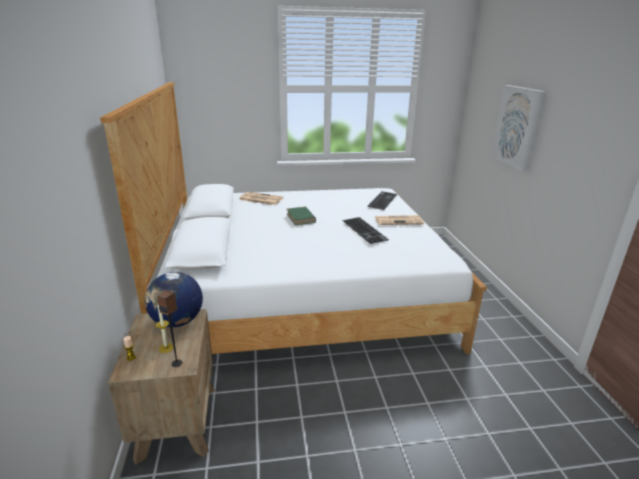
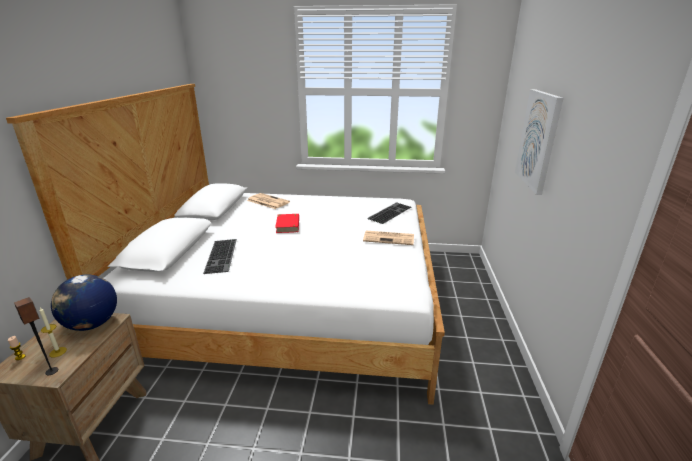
camera: 15 degrees right, 0 degrees up
(301, 218) = (288, 225): green book -> red book
(365, 230) = (341, 246): keyboard -> keyboard (222, 256)

